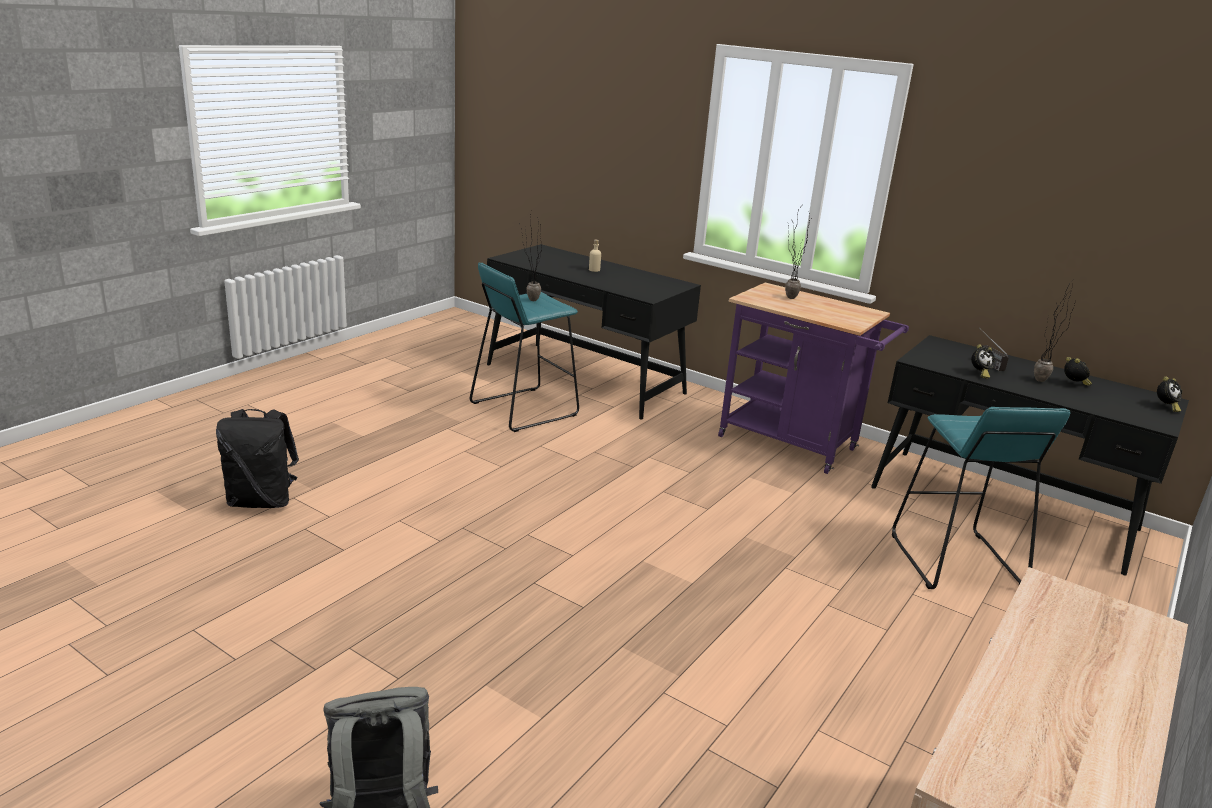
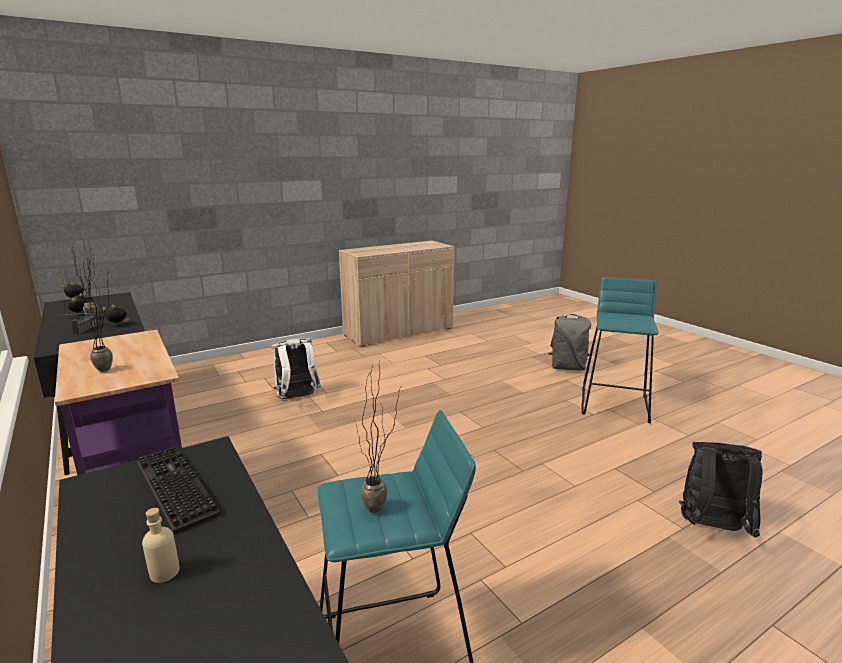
camera: 155 degrees left, 5 degrees down
(638, 285) = (173, 489): none -> keyboard
(852, 583) = (297, 398): none -> white backpack
(955, 561) = (219, 398): turquoise stool -> turquoise stool (615, 404)

